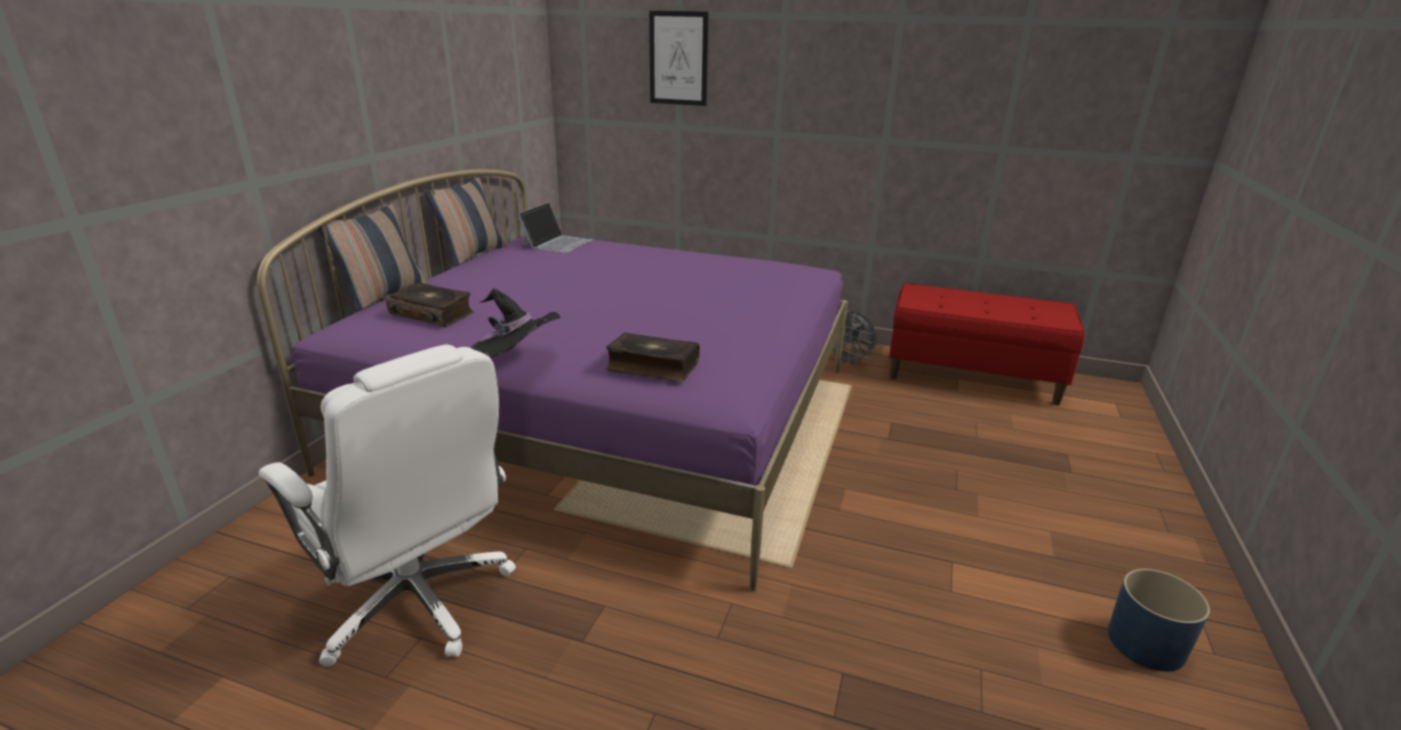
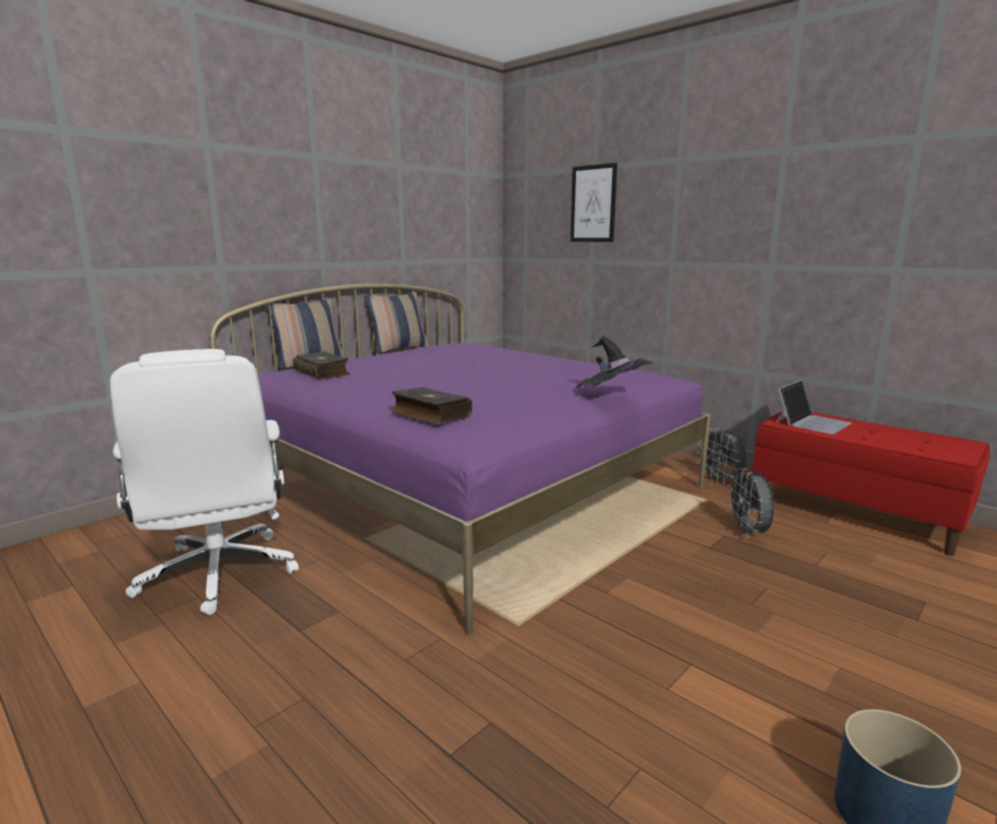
camera: 25 degrees right, 10 degrees down
(517, 361) = (340, 401): black hat -> black hat (612, 396)
(557, 243) = (467, 346): laptop -> laptop (812, 422)
(908, 416) = (748, 533): none -> grey fan

